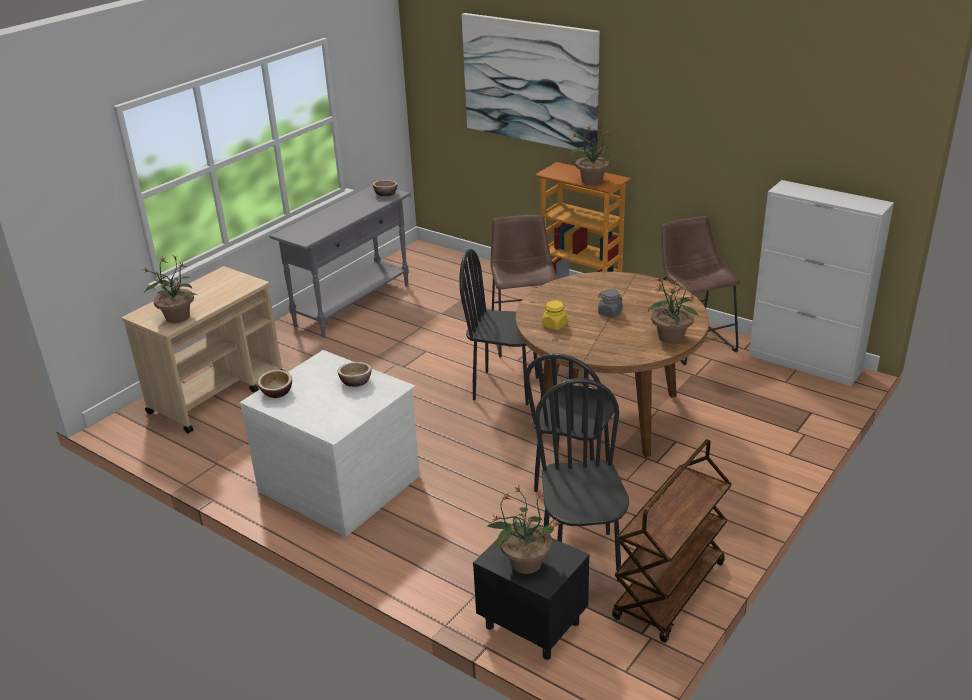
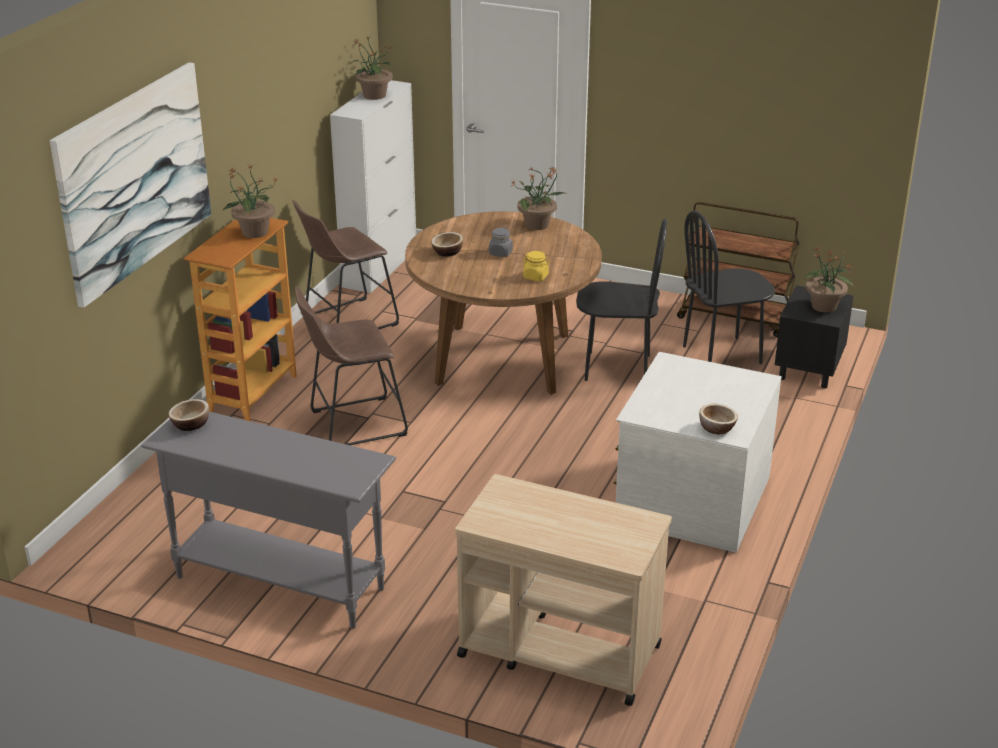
camera: 105 degrees left, 0 degrees up
(177, 317) = (619, 523): potted plant -> potted plant (374, 96)
(356, 382) = (671, 384): bowl -> bowl (447, 252)
(506, 388) = (473, 422): black chair -> none

